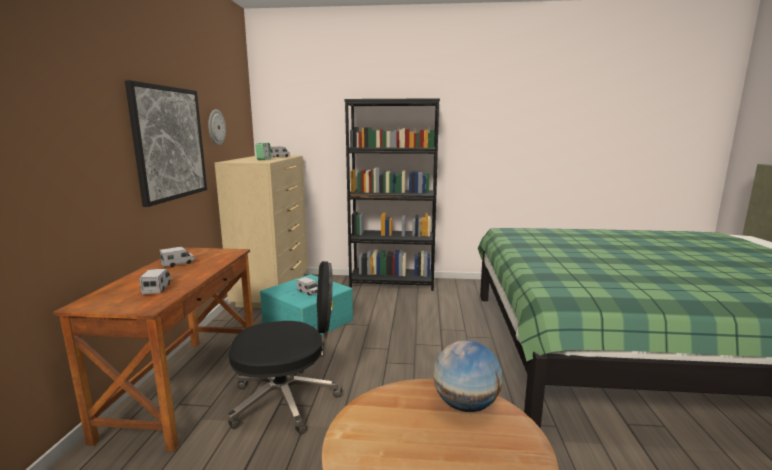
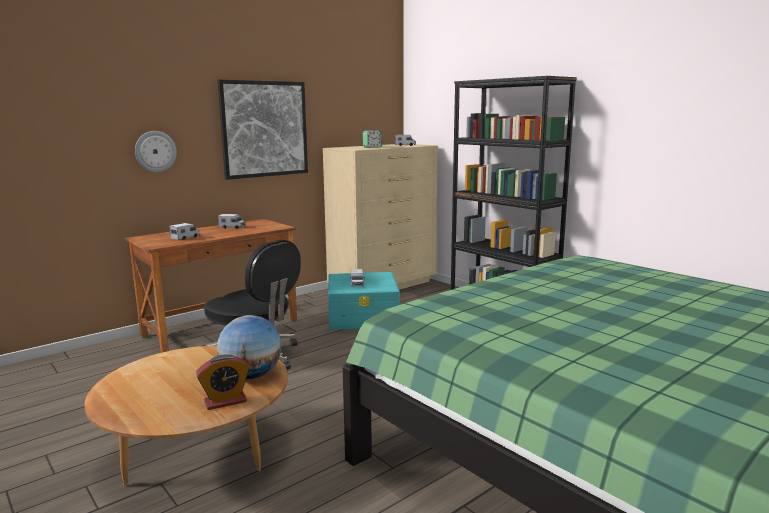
camera: 45 degrees right, 0 degrees up
(216, 127) = (334, 114): wall clock -> wall clock (155, 151)
(510, 440) = (225, 401): none -> alarm clock

